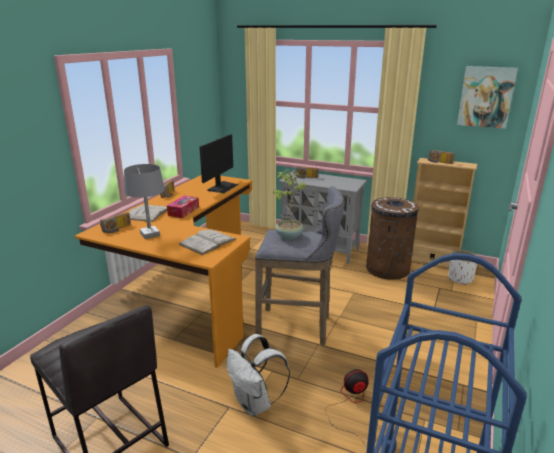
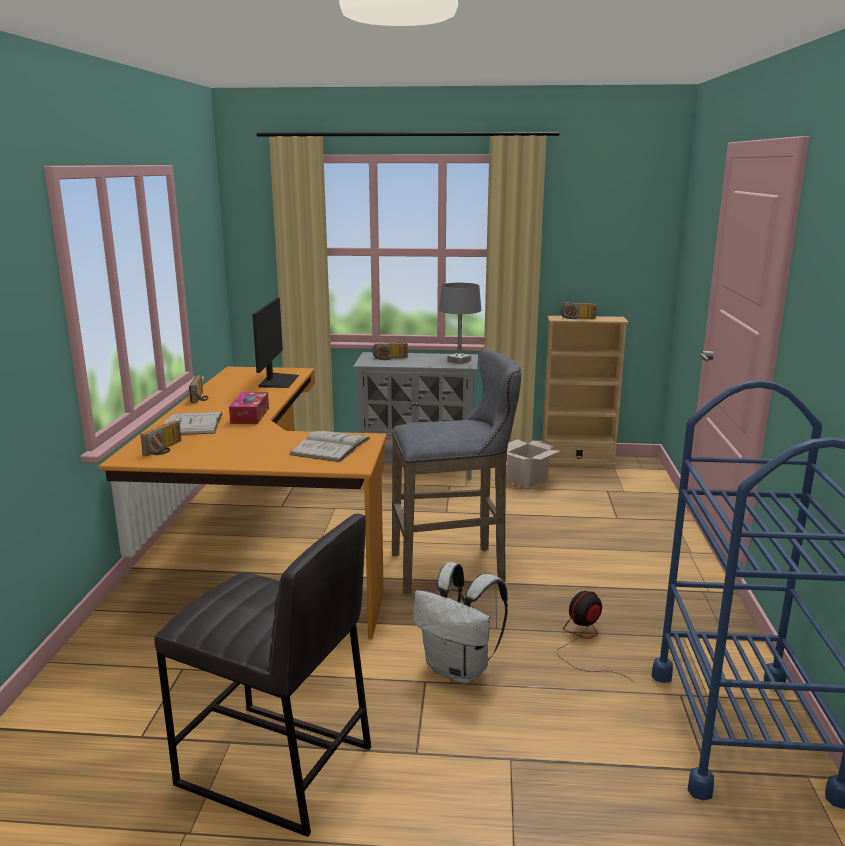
camera: 20 degrees left, 5 degrees down
(149, 234) = (228, 449): grey table lamp -> grey table lamp (459, 361)
(288, 236) = (439, 426): potted plant -> none
(387, 269) = (527, 479): brown trash can -> cardboard box
(460, 279) = (625, 477): white planter -> none
(486, 97) = (626, 226): picture -> none

